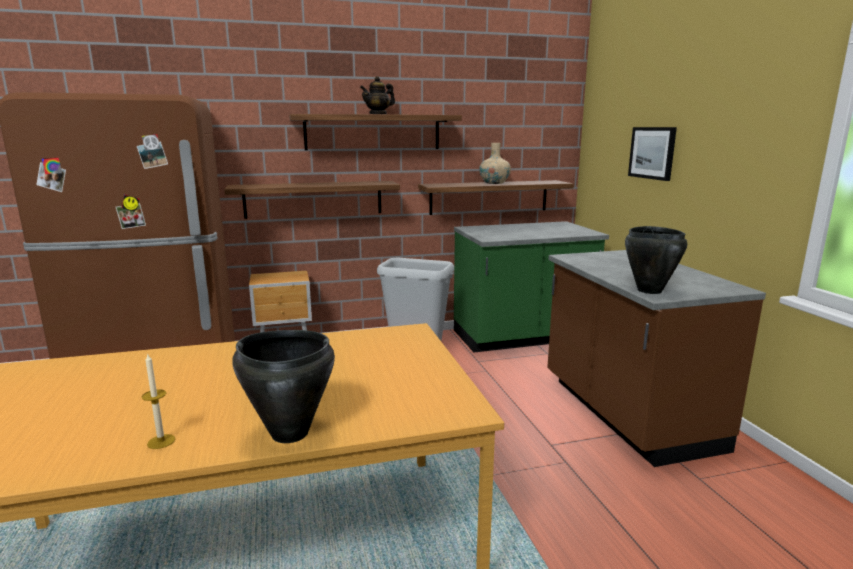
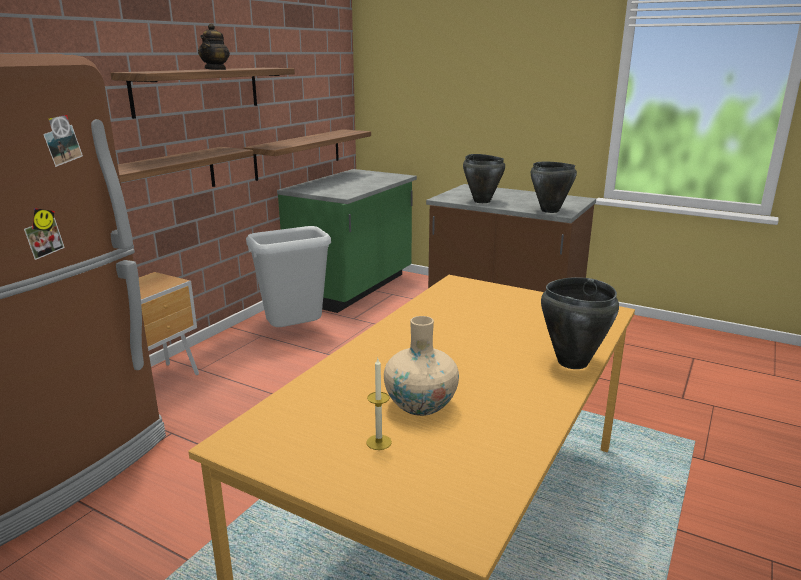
camera: 45 degrees left, 5 degrees up
(161, 441) = (526, 404): candle -> candle (379, 442)
(494, 183) = (309, 138): beige vase -> beige vase (421, 404)
(599, 266) = (482, 201): none -> black cooking pot
(652, 153) = (454, 100): picture -> none

